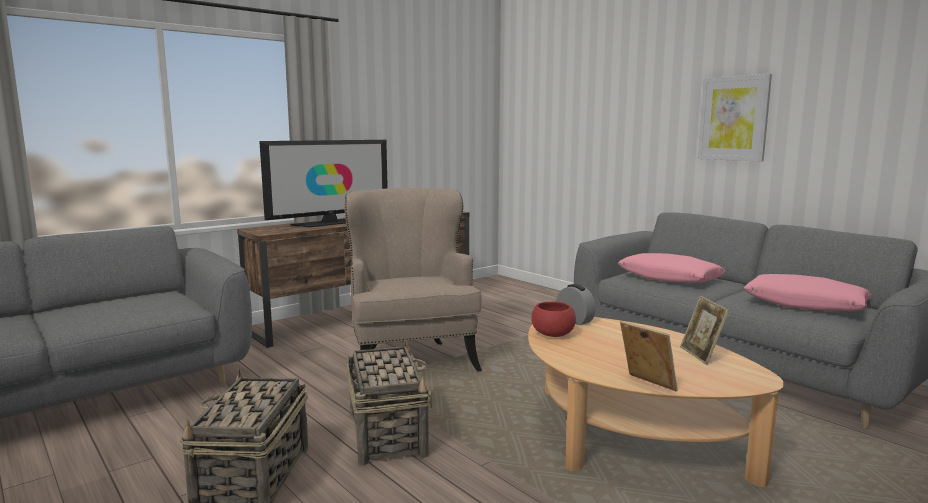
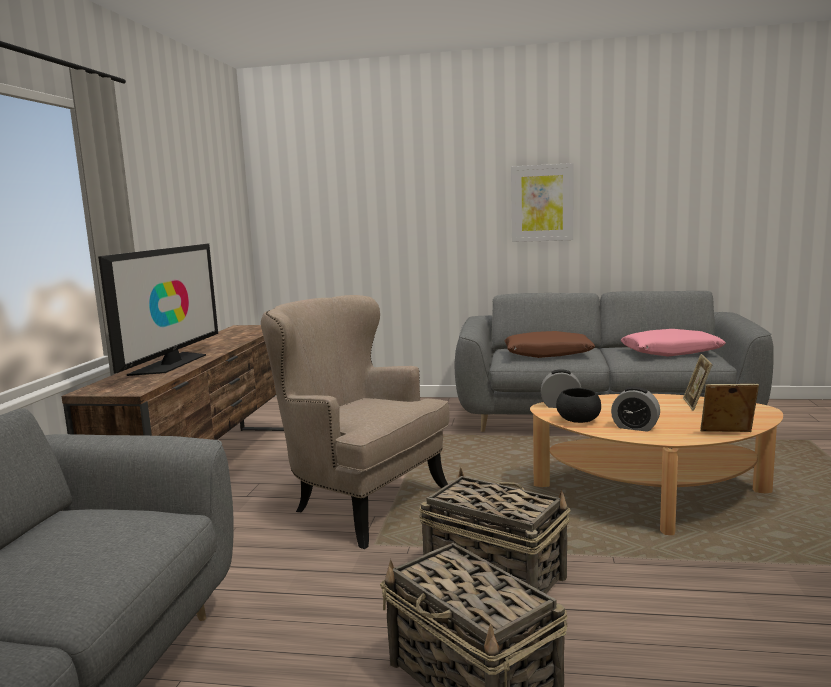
camera: 40 degrees left, 0 degrees up
(552, 334) = (578, 421): red bowl -> black bowl
(582, 353) = (635, 427): none -> alarm clock
(669, 278) = (548, 354): pink pillow -> brown pillow
(701, 355) = (696, 404): picture frame -> picture frame turned 60 degrees clockwise

